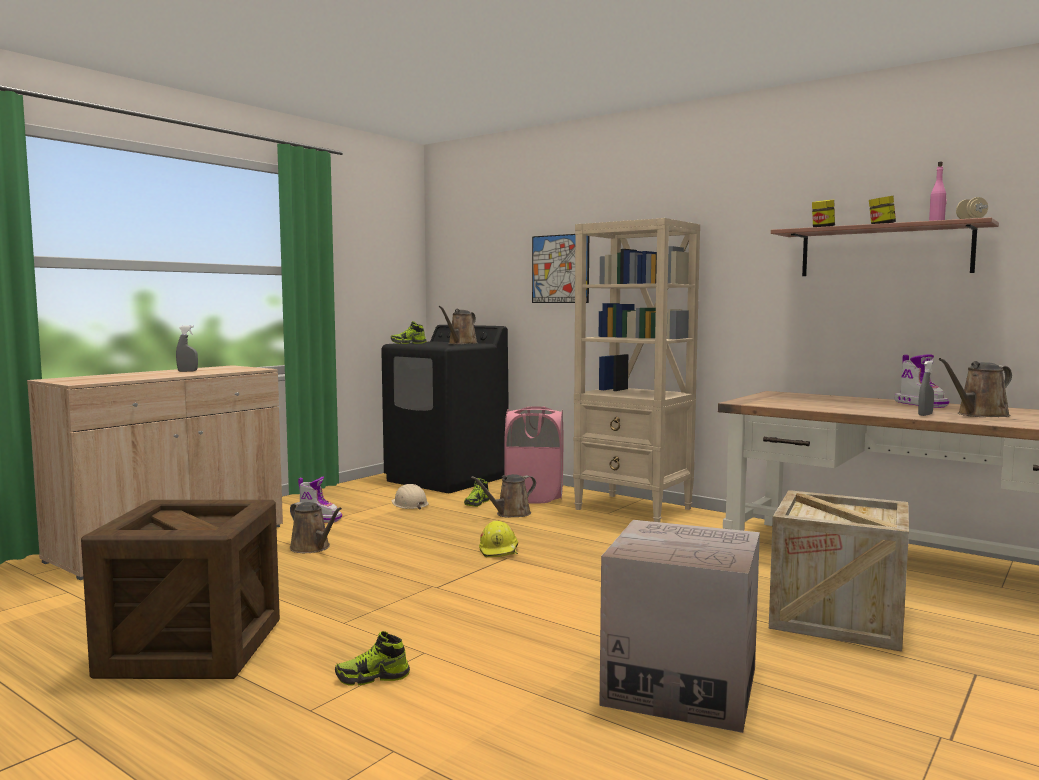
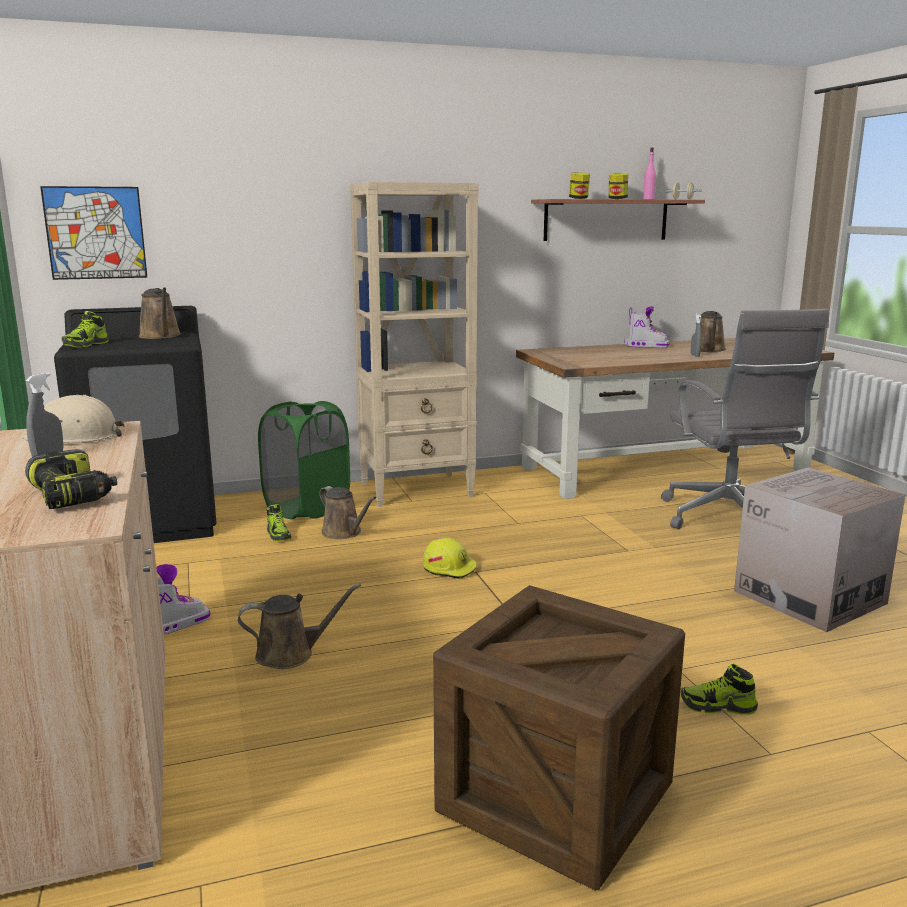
camera: 55 degrees left, 10 degrees up
(124, 378) = (73, 495): none -> power drill
(372, 678) = (718, 706): shoe -> shoe turned 75 degrees clockwise
(409, 504) = (215, 564): beige hard hat -> beige hard hat (74, 436)
(510, 514) = (344, 533): brown watering can -> brown watering can turned 45 degrees counterclockwise
(534, 497) = (307, 508): pink laundry basket -> green laundry basket
(560, 269) = (270, 229): picture -> picture (95, 233)
(837, 617) = (729, 518): crate -> grey office chair

